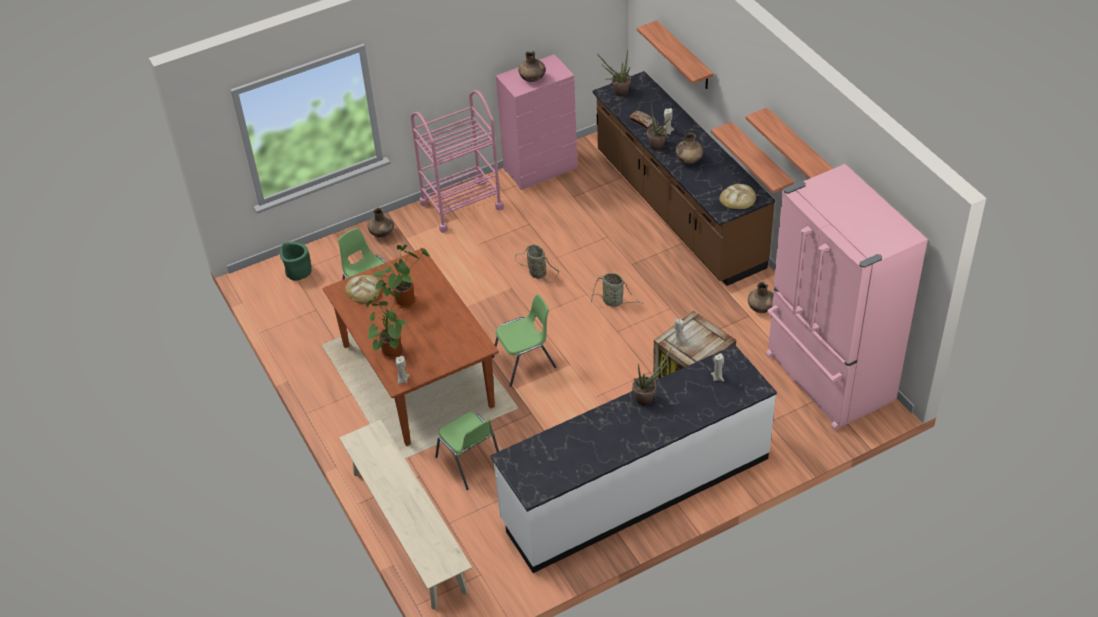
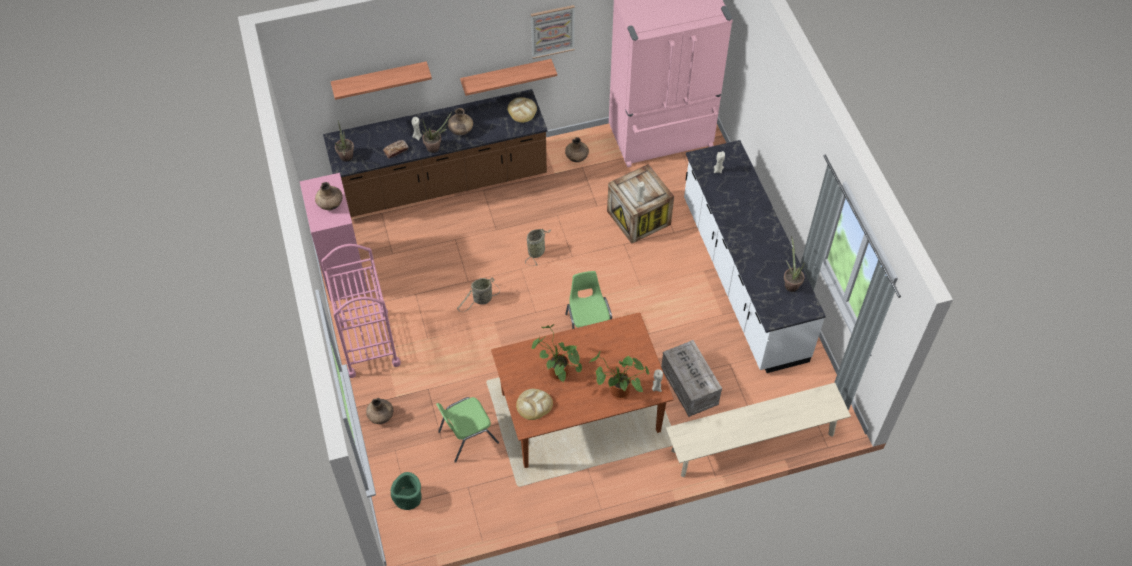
camera: 80 degrees left, 10 degrees up
(470, 463) = (690, 386): green chair -> crate
(647, 397) = (728, 217): potted plant -> potted plant (790, 283)
(799, 148) = (552, 31): shelf -> picture

